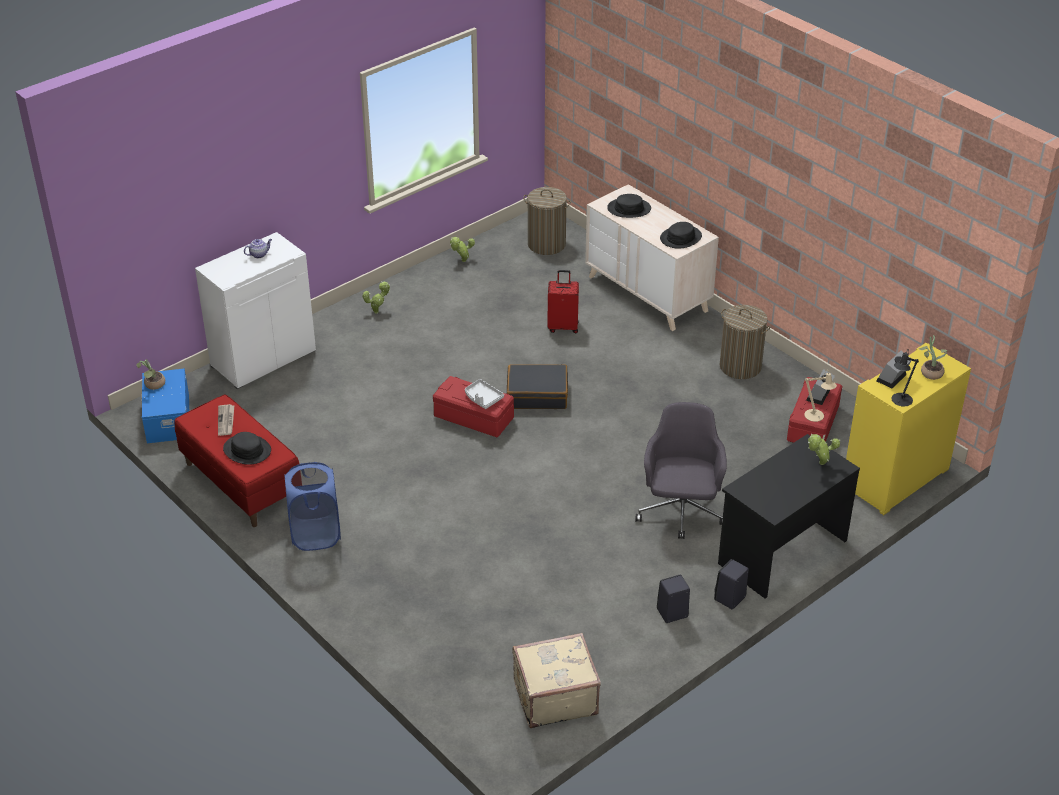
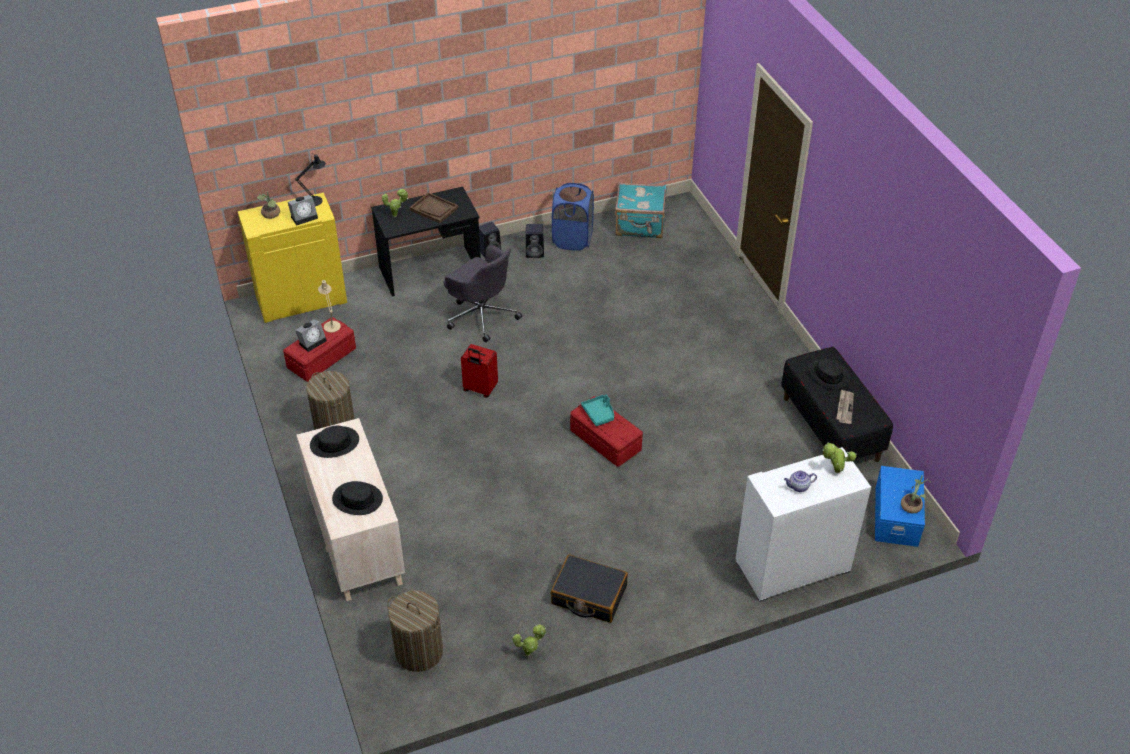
camera: 160 degrees left, 5 degrees up
(241, 483) = (831, 429): red bench -> black bench
(315, 534) = (774, 368): blue laundry basket -> blue laundry basket (572, 239)
(378, 311) = (654, 599): potted plant -> potted plant (835, 471)
(482, 398) = (599, 414): grey tray -> turquoise tray
(537, 394) = (536, 448): black suitcase -> black suitcase (589, 595)
(554, 697) = (640, 225): beige suitcase -> turquoise suitcase
(563, 326) = (469, 521): red suitcase -> red suitcase (479, 389)
(681, 512) = (481, 315): grey office chair -> grey office chair turned 75 degrees counterclockwise
(783, 483) = (434, 209): none -> brown tray

